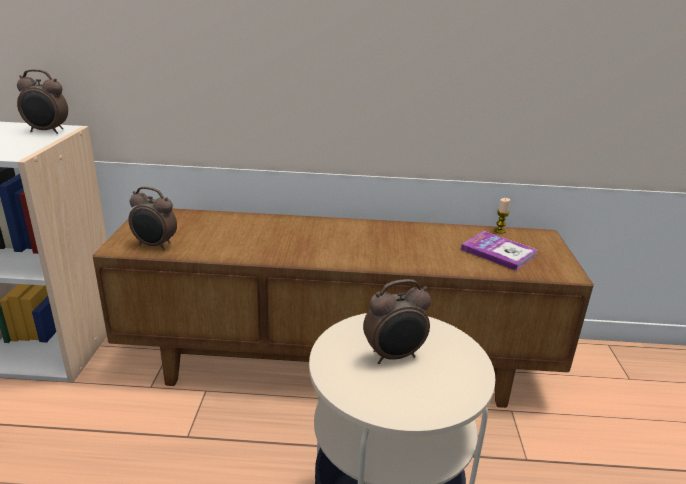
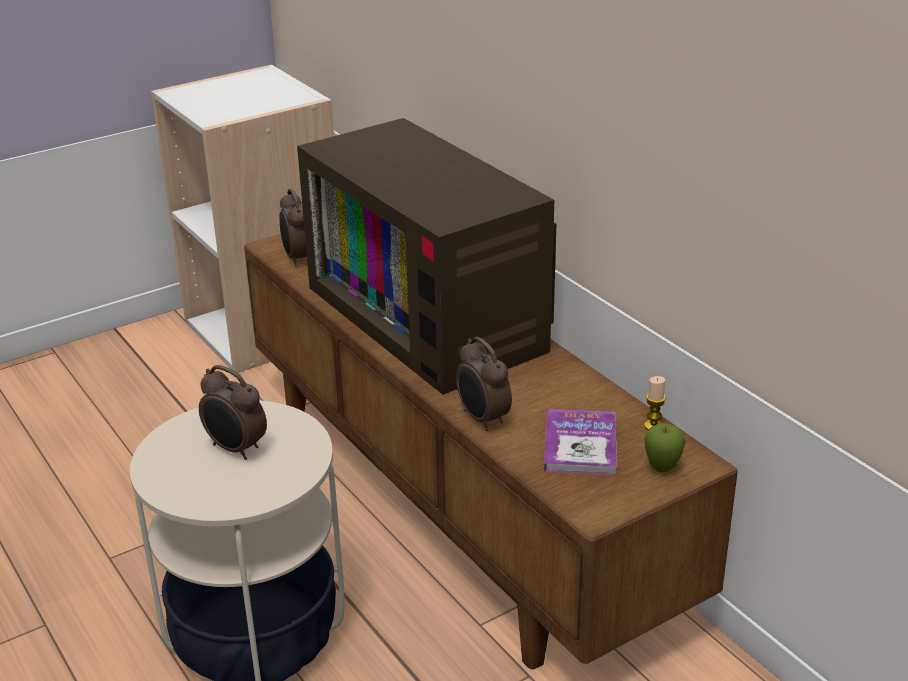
camera: 55 degrees right, 5 degrees up
(47, 131) = (286, 97): alarm clock -> alarm clock (482, 419)
(308, 236) = (433, 317): none -> television
(542, 244) = (662, 469): none -> apple

